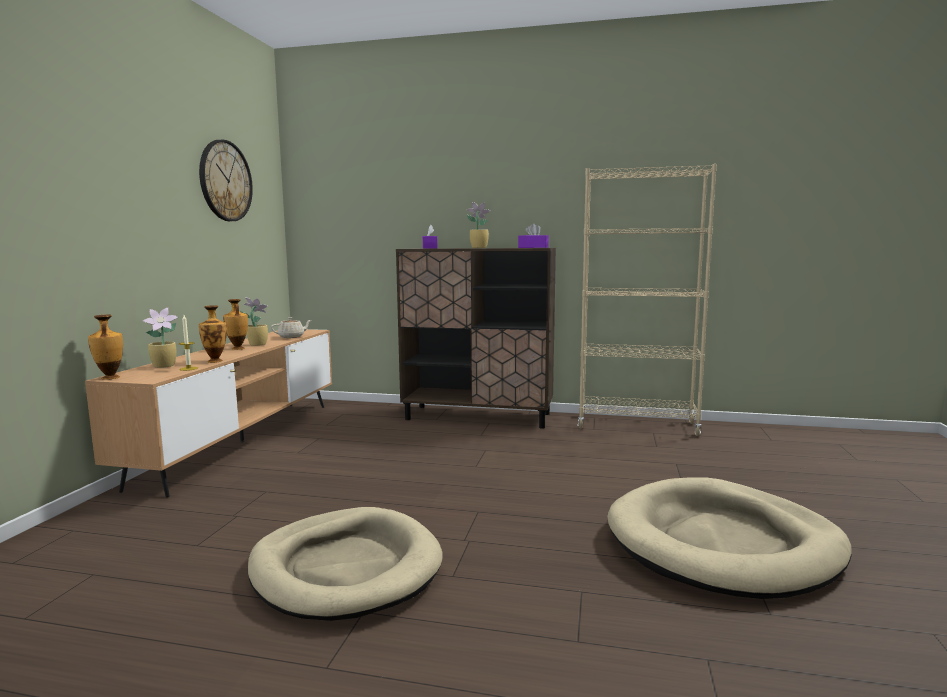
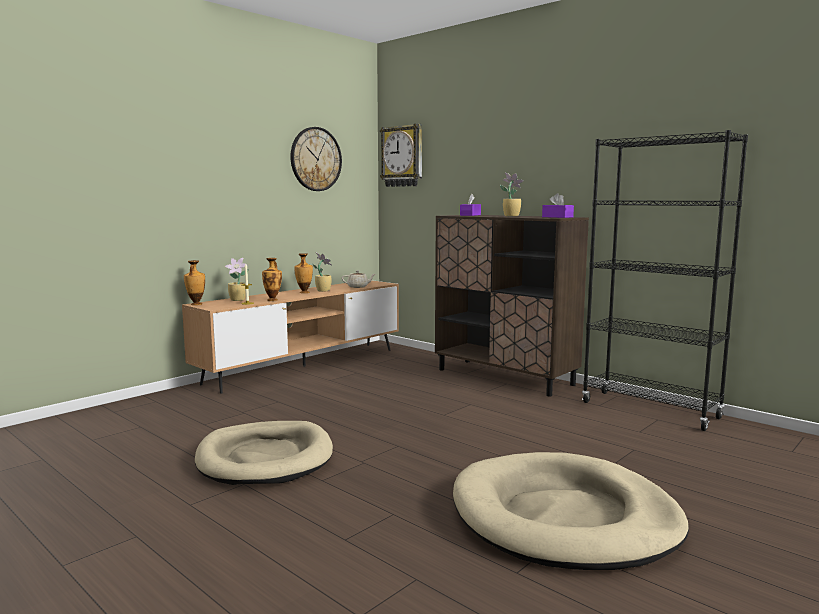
camera: 30 degrees right, 0 degrees up
(320, 183) = (402, 156): none -> wall clock
(637, 426) = (650, 410): beige bookcase -> black bookcase

